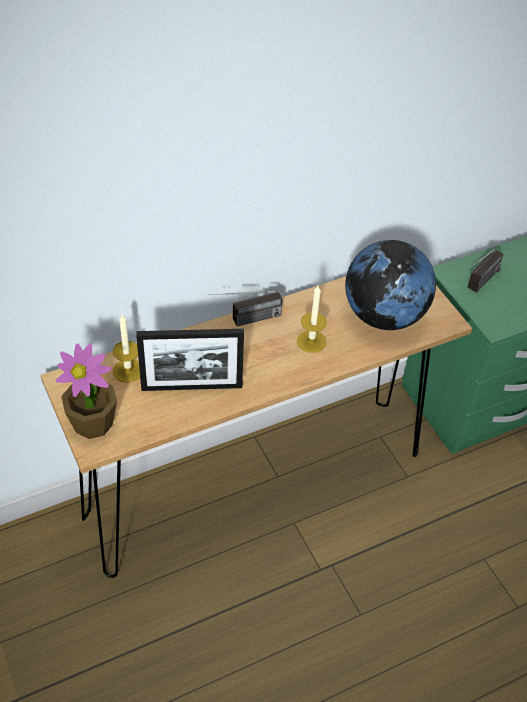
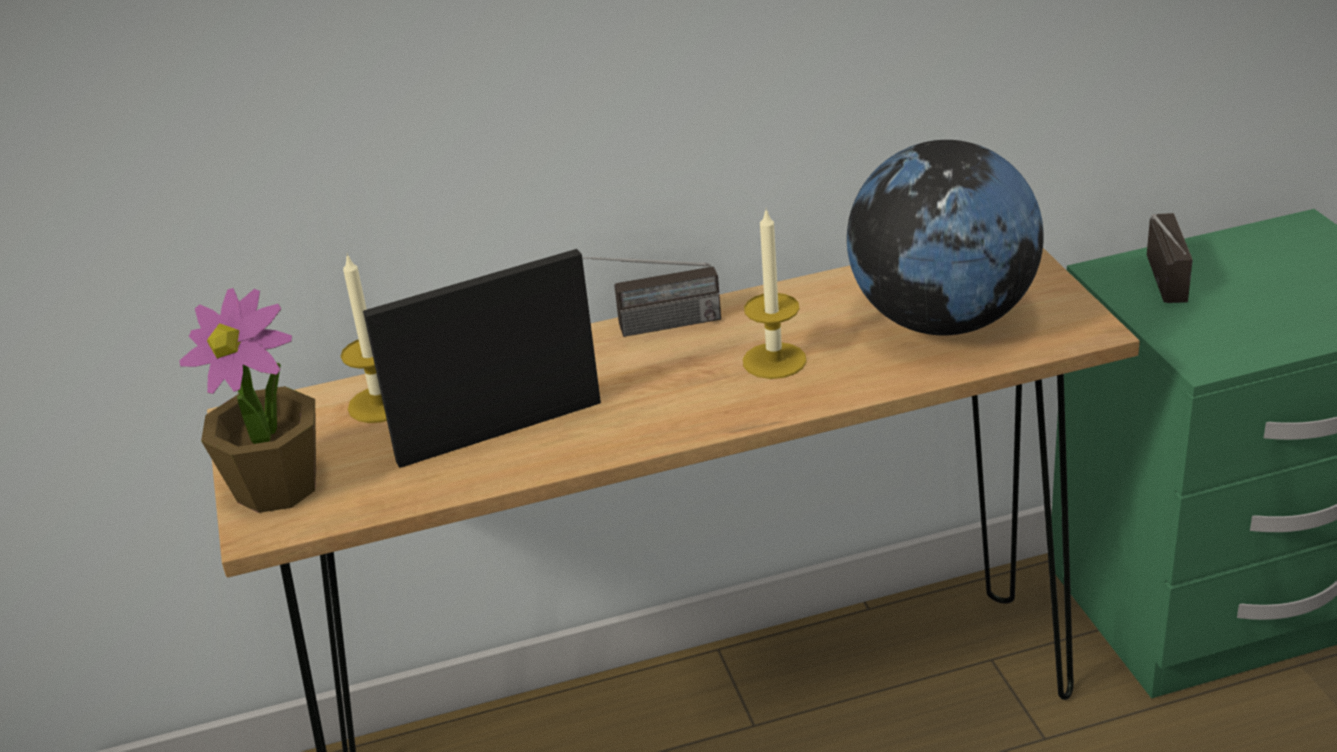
camera: 15 degrees right, 15 degrees down
(192, 387) = (500, 431): picture frame -> picture frame turned 150 degrees clockwise
(478, 285) = (1174, 291): radio -> radio turned 45 degrees counterclockwise

